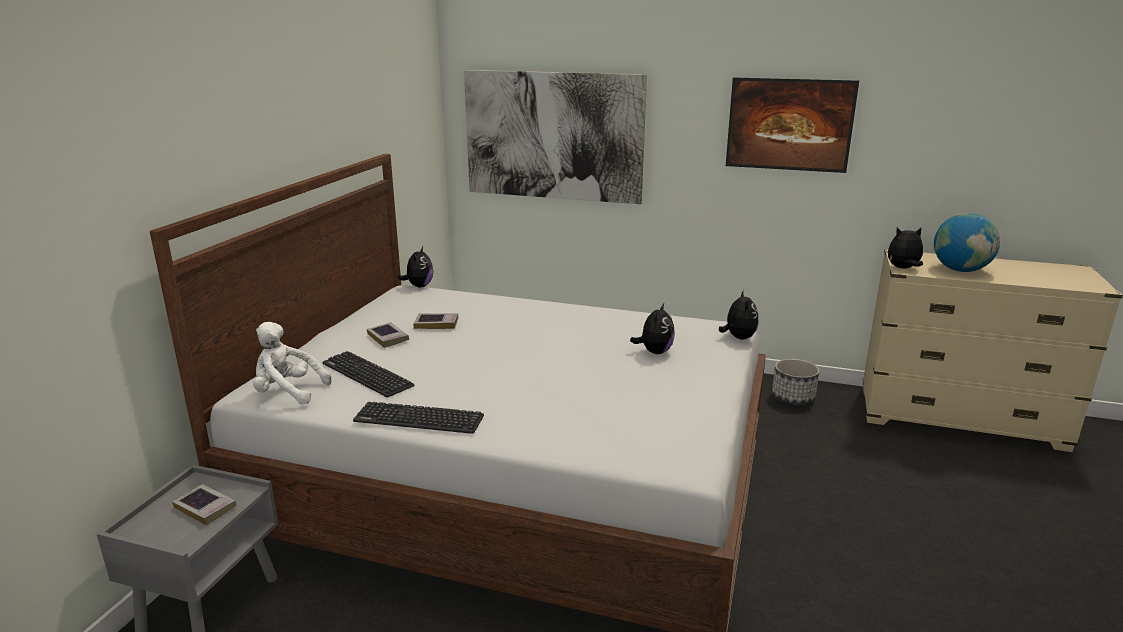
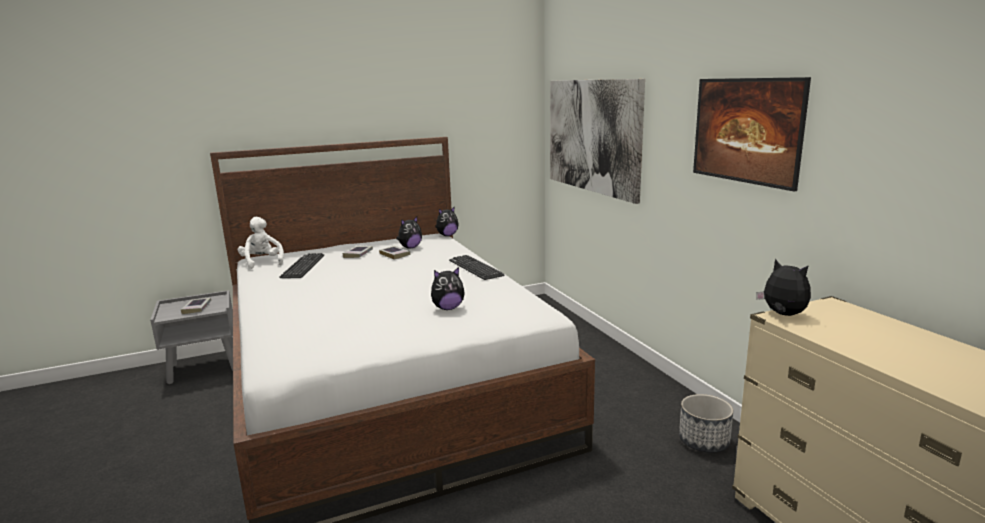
camera: 50 degrees right, 5 degrees down
(419, 419) = (261, 291): keyboard -> keyboard (475, 268)
(738, 337) = (529, 323): plush toy -> plush toy (410, 247)
(960, 270) = (859, 338): globe -> none

